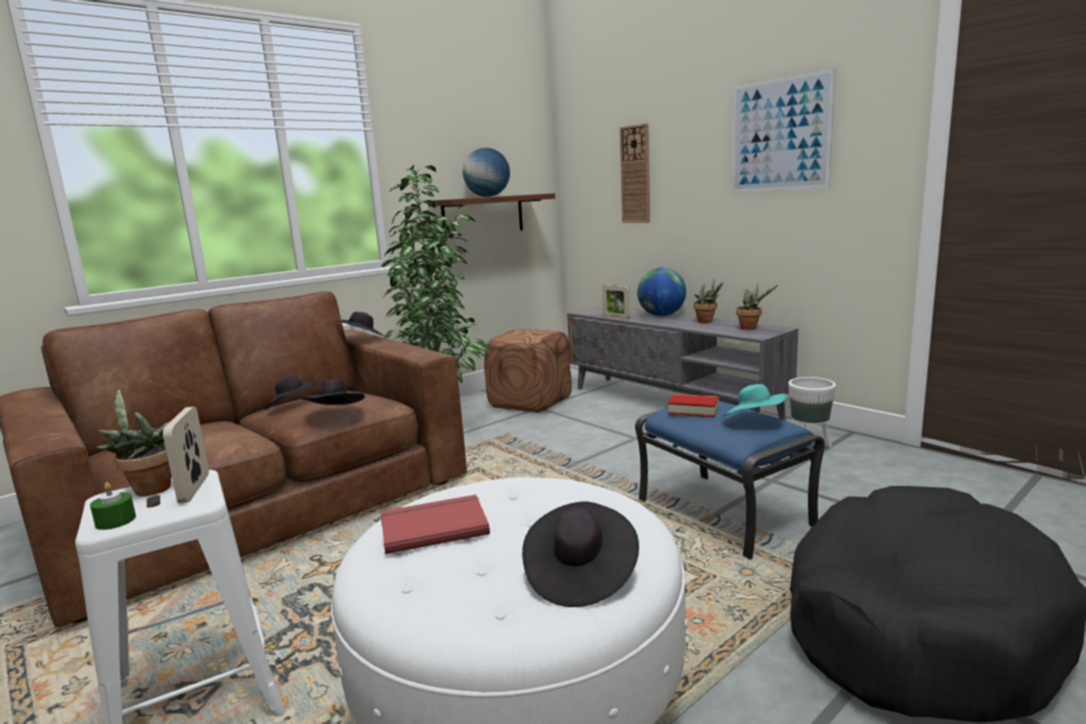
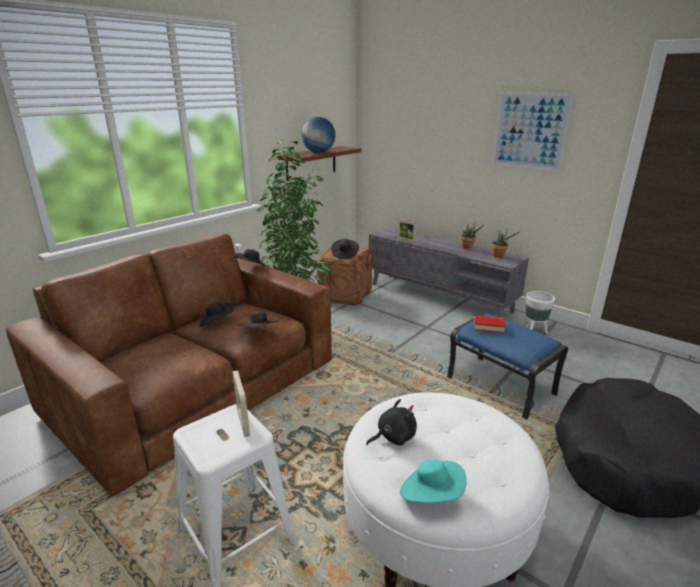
camera: 10 degrees left, 10 degrees up
(115, 521) = (213, 454): green candle -> none
(149, 489) = (211, 424): potted plant -> none
(433, 526) = (393, 436): red book -> black plush toy
(580, 575) = (499, 471): black hat -> black hat (344, 255)
(635, 174) = (420, 140): wall clock -> none
(661, 316) = (435, 240): globe -> none
(754, 422) = (528, 337): turquoise hat -> turquoise hat (431, 495)

